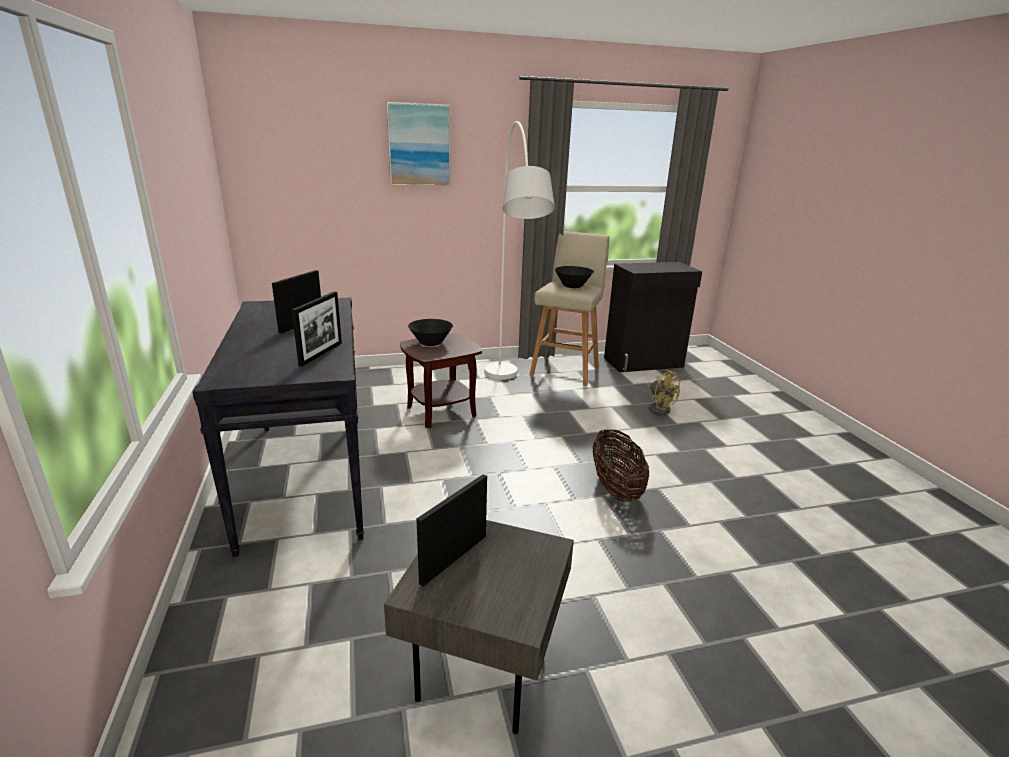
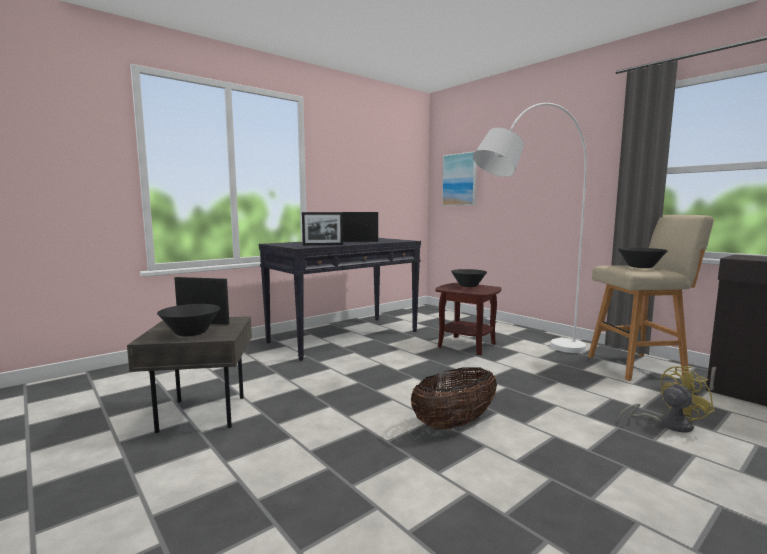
camera: 65 degrees right, 15 degrees down
(419, 145) = (535, 146): picture -> picture (459, 179)
(513, 575) = (191, 333): none -> black bowl
(658, 408) = (667, 424): yellow fan -> yellow fan turned 135 degrees counterclockwise

